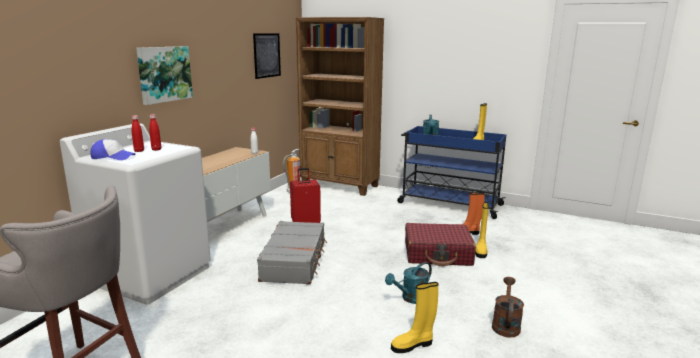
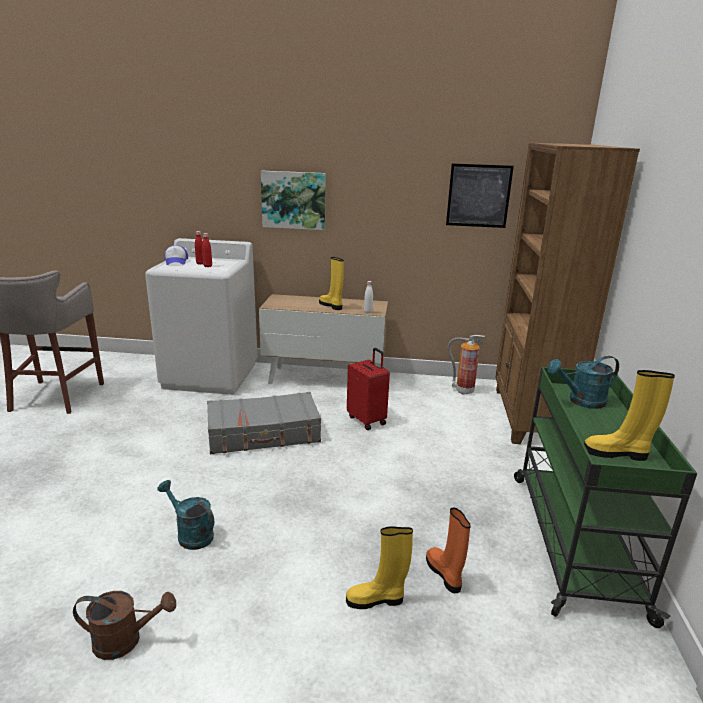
camera: 70 degrees right, 5 degrees up
(413, 345) = (83, 549): yellow boot -> yellow boot (331, 306)
(438, 254) = (336, 546): red suitcase -> none
(448, 204) = (573, 539): blue cart -> green cart

